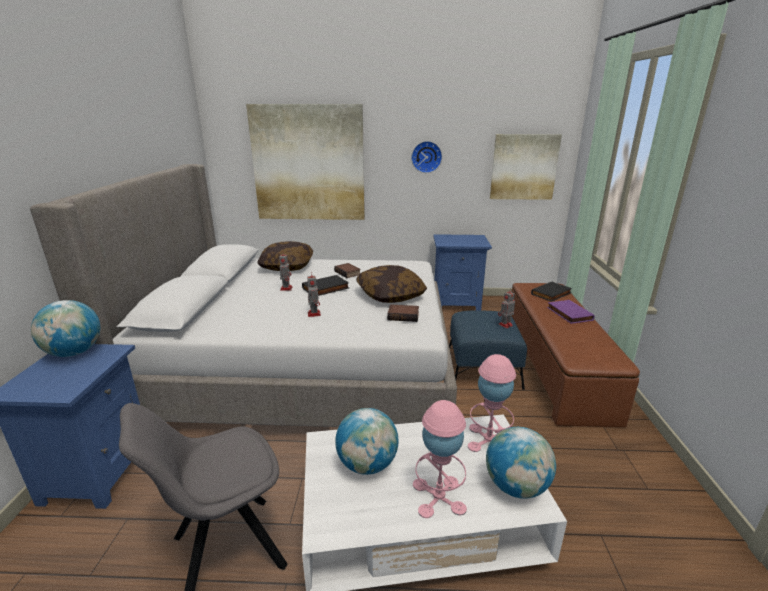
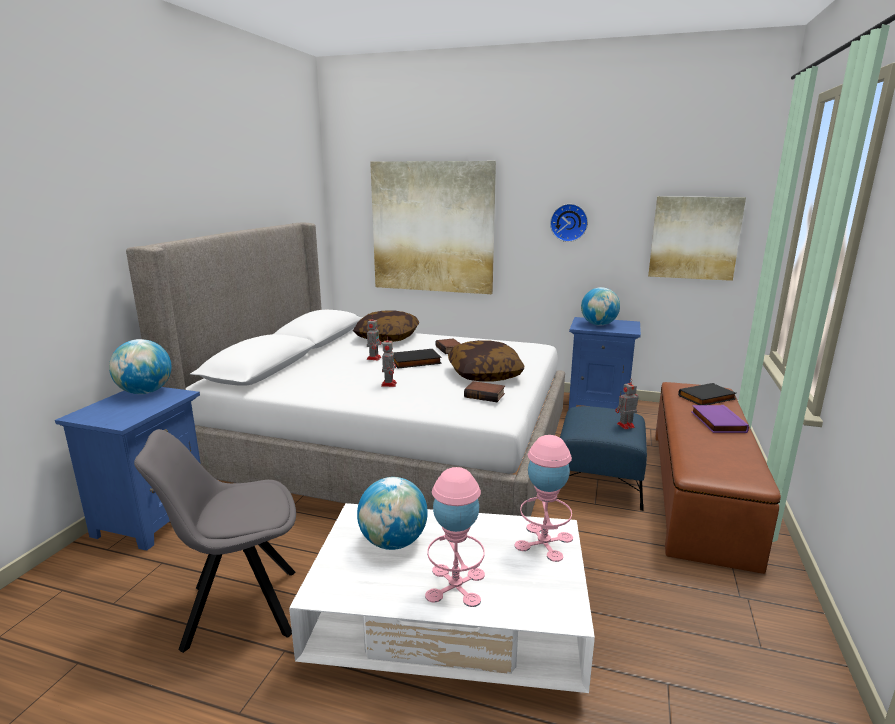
camera: 15 degrees right, 5 degrees down
(516, 486) = (551, 592): globe -> globe (598, 325)

